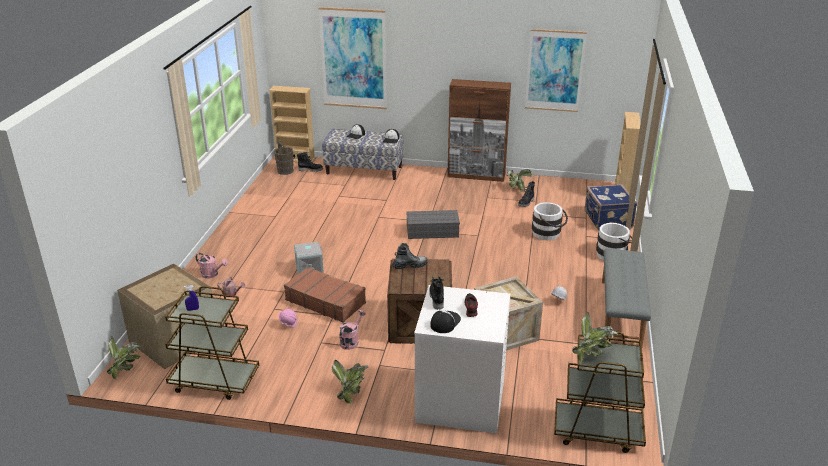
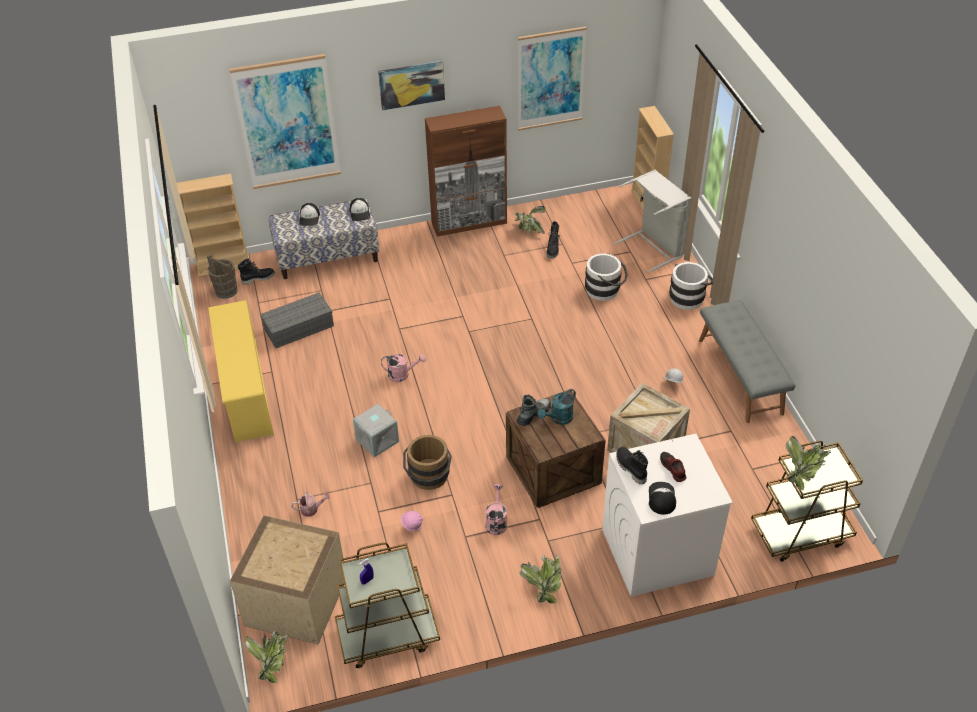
camera: 25 degrees left, 15 degrees up
(212, 274) = (264, 490): pink watering can -> pink watering can (402, 375)
(249, 222) = (245, 392): none -> yellow shoe rack
(325, 301) = (429, 478): brown suitcase -> brown bucket
(426, 273) = (558, 419): none -> turquoise watering can
(433, 231) = (477, 329): grey storage box -> grey storage box (299, 327)
(446, 49) = (411, 84): none -> picture
(607, 220) = (654, 247): blue suitcase -> grey laundry basket

